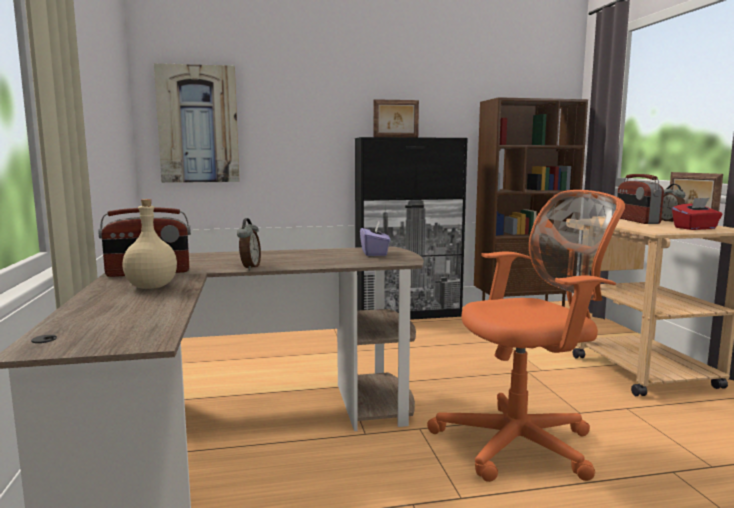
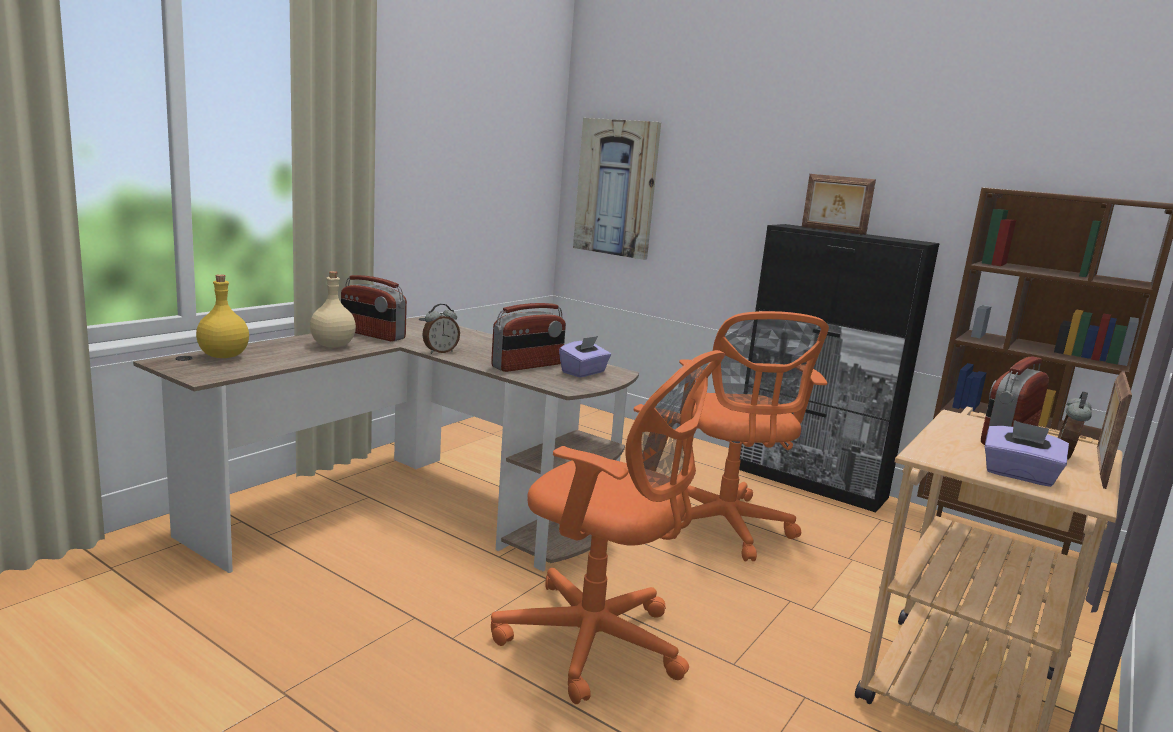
camera: 45 degrees right, 5 degrees up
(88, 322) = (222, 356): none -> yellow bottle
(335, 259) = (528, 366): none -> radio
(429, 353) = (726, 528): none -> orange office chair
(695, 228) = (1019, 475): red tissue box -> purple tissue box

